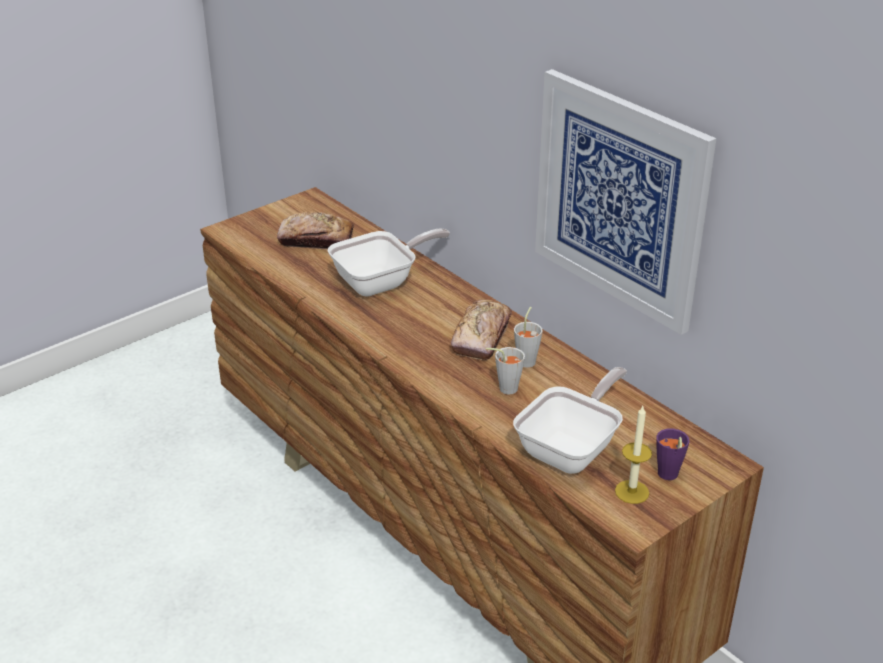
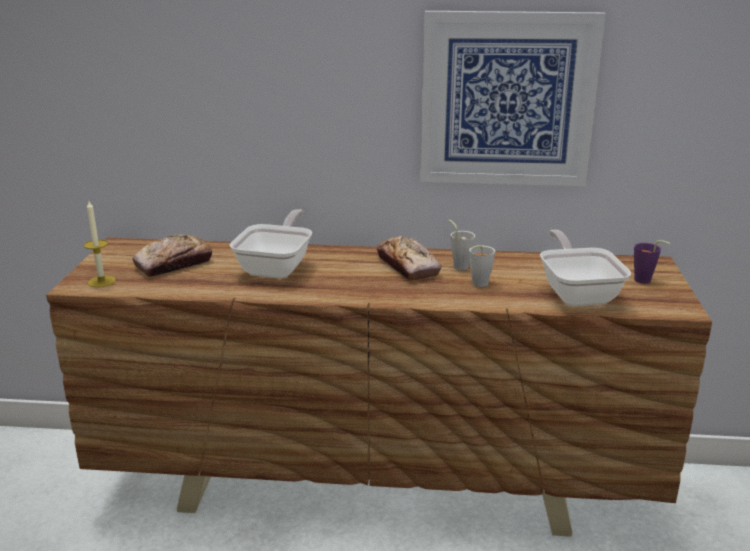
camera: 45 degrees left, 10 degrees down
(632, 492) = (647, 296): candle -> candle (101, 281)

